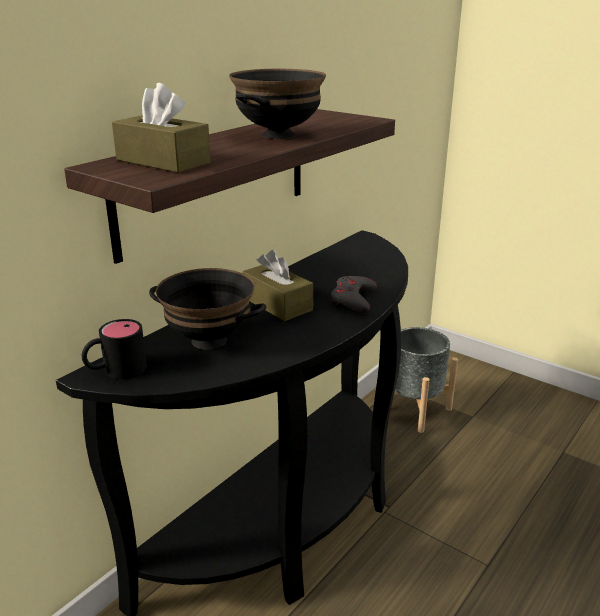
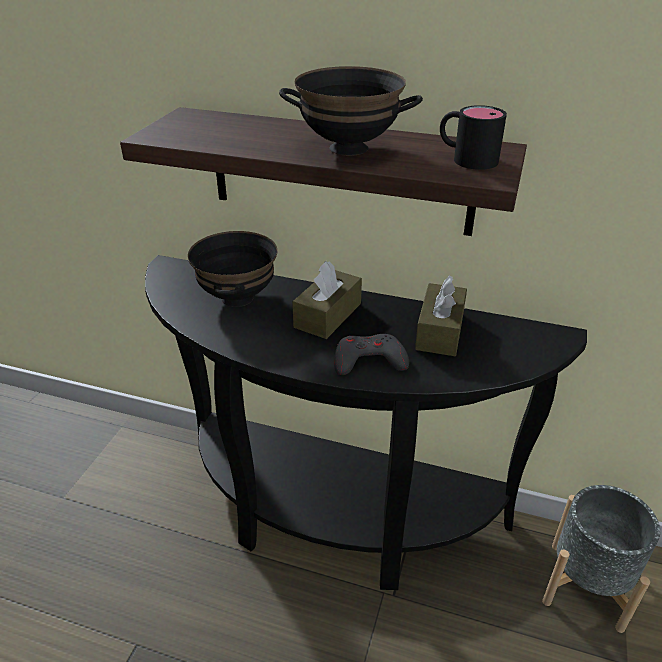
camera: 70 degrees right, 10 degrees up
(116, 370) = (175, 272): black mug -> black mug (466, 158)
(163, 161) = (210, 128): brown tissue box -> brown tissue box (440, 331)

